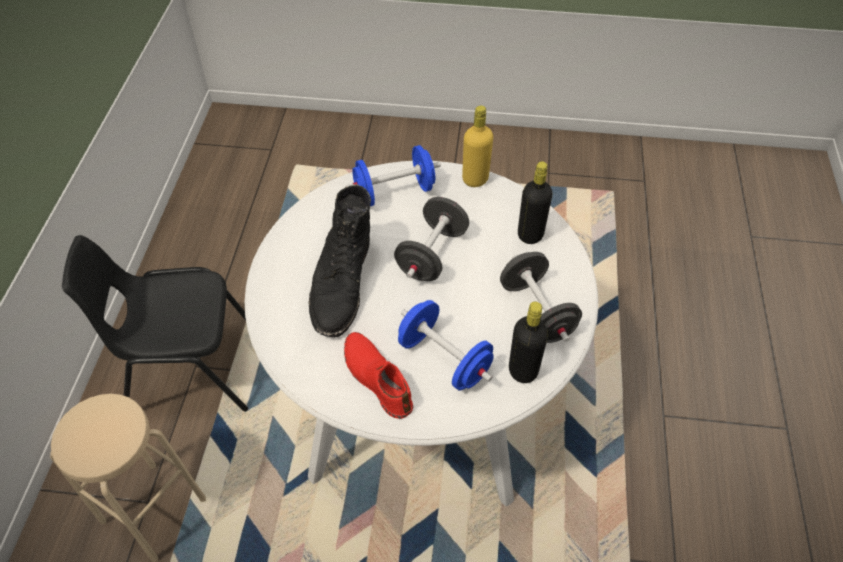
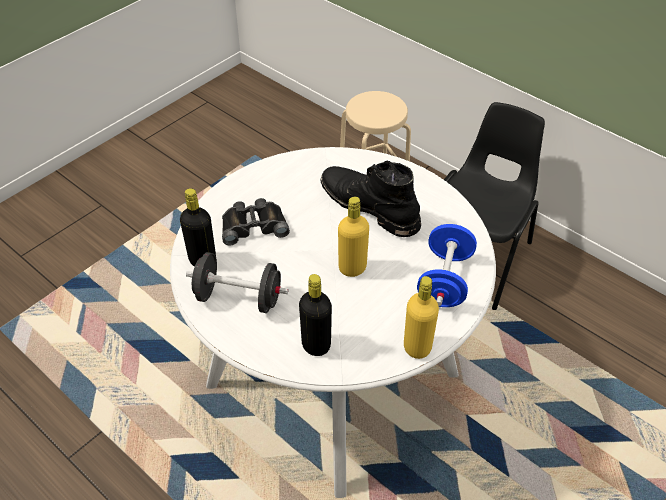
camera: 125 degrees right, 5 degrees down
(378, 378) = (273, 188): red shoe -> none
(432, 254) = (352, 268): black dumbbell -> yellow bottle
(444, 359) = (253, 225): blue dumbbell -> black binoculars

